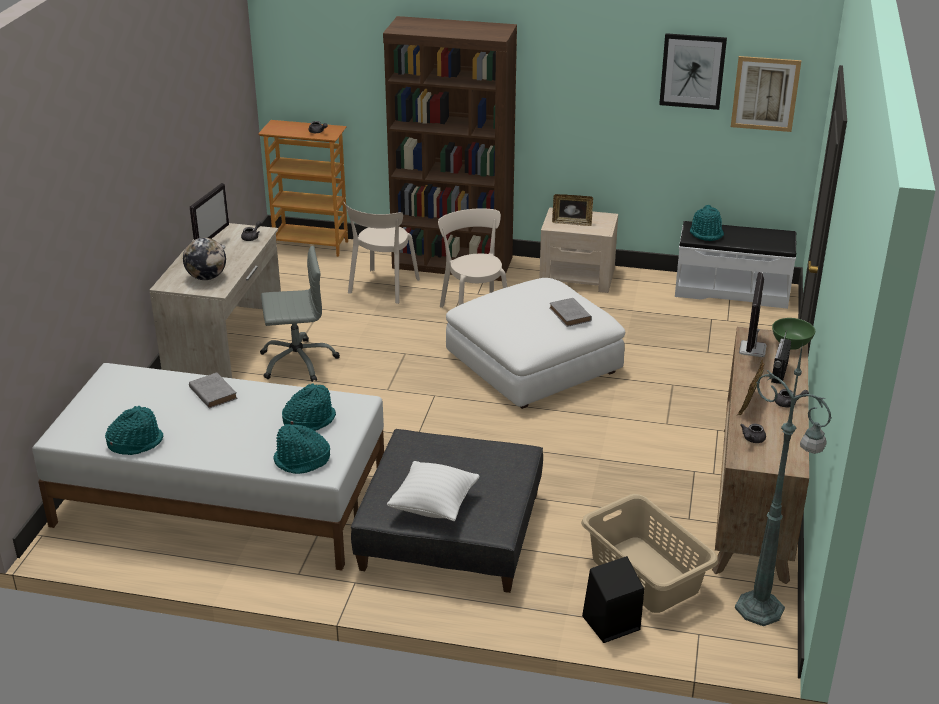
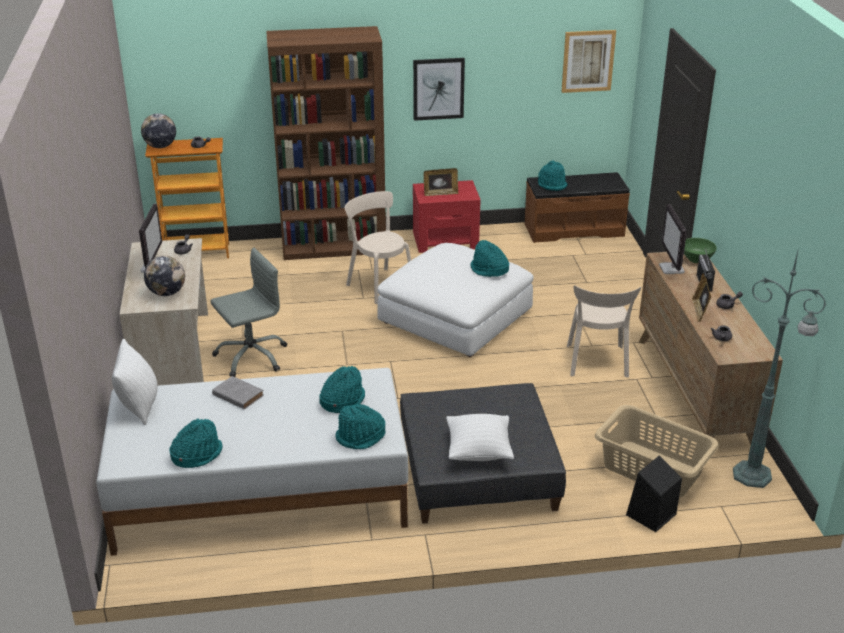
camera: 20 degrees left, 0 degrees up
(116, 383) = (139, 405): none -> white pillow
(279, 126) = (160, 146): none -> globe
(382, 288) = (286, 278): beige chair -> beige chair (597, 363)
(570, 315) = (489, 270): grey book -> turquoise hat
(577, 277) = (446, 240): beige nightstand -> red nightstand
(692, 71) = (528, 49): picture -> picture (438, 88)
(731, 290) = (573, 229): white bench -> brown bench

